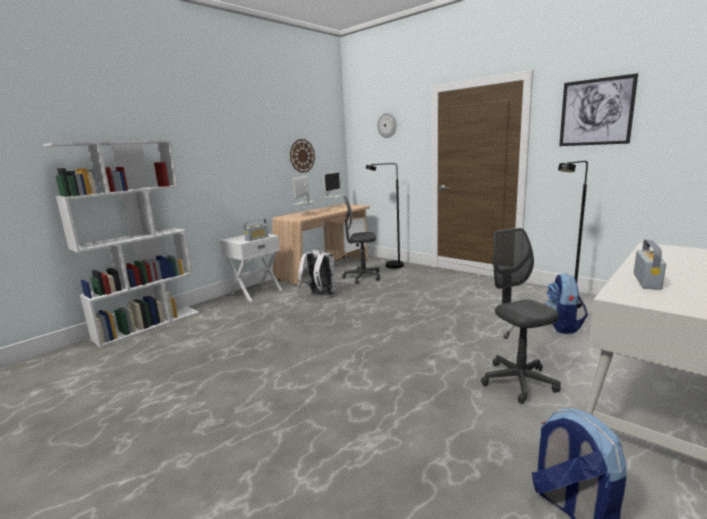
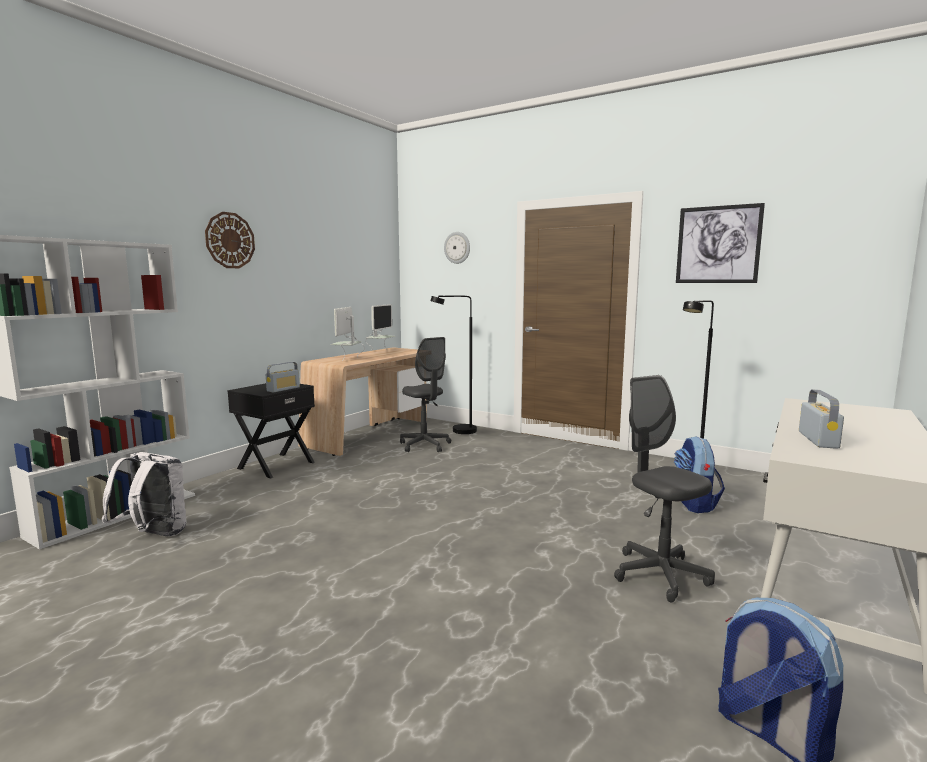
camera: 10 degrees left, 5 degrees down
(255, 292) = (275, 465): white nightstand -> black nightstand
(302, 156) = (343, 280): wall clock -> wall clock (230, 240)
(319, 295) = (370, 469): white backpack -> white backpack (153, 535)
(362, 277) = (425, 445): grey office chair -> grey office chair turned 120 degrees counterclockwise

